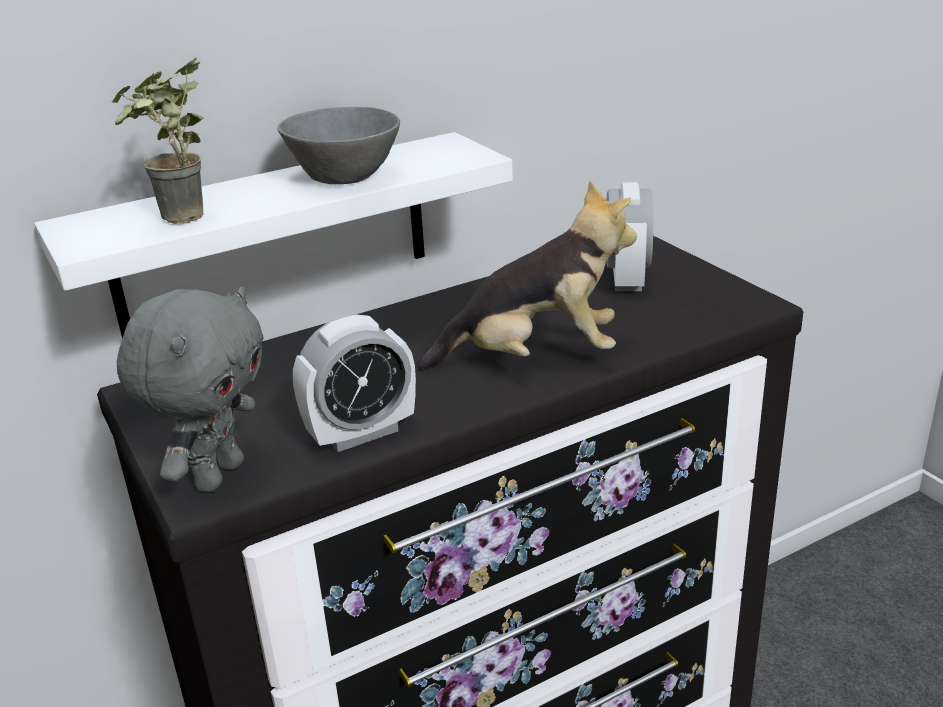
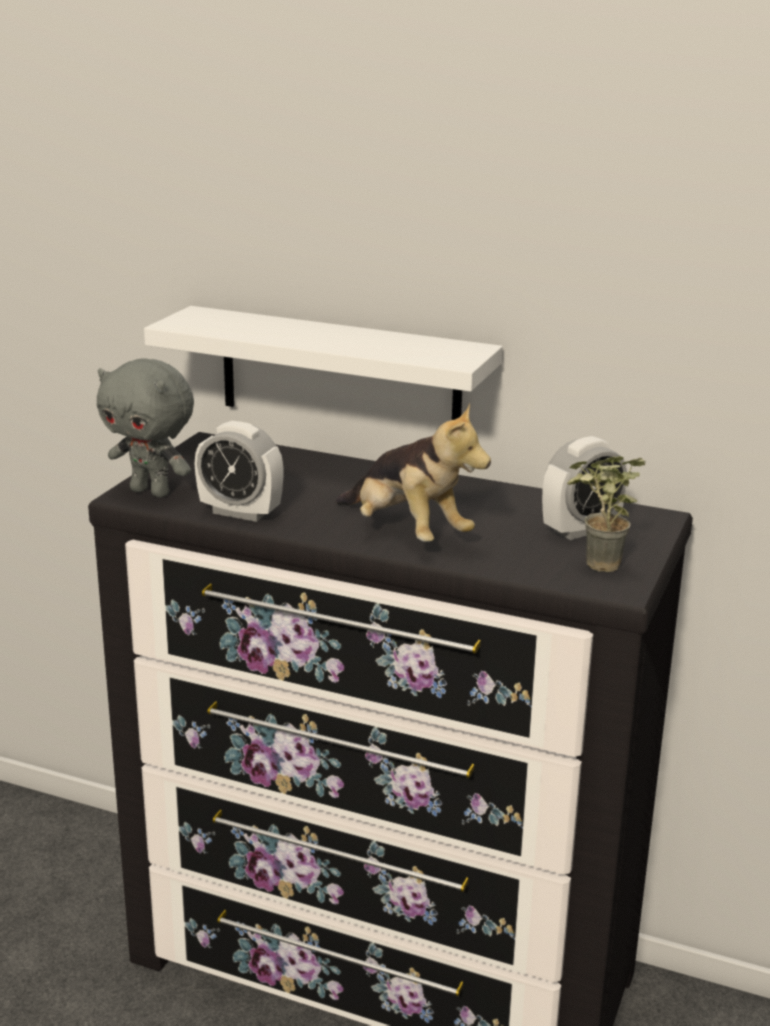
camera: 50 degrees right, 5 degrees down
(179, 222) = (232, 330): potted plant -> potted plant (595, 568)
(217, 475) = (152, 492): grey plush toy -> grey plush toy turned 45 degrees clockwise
(346, 178) = (360, 343): grey bowl -> none

